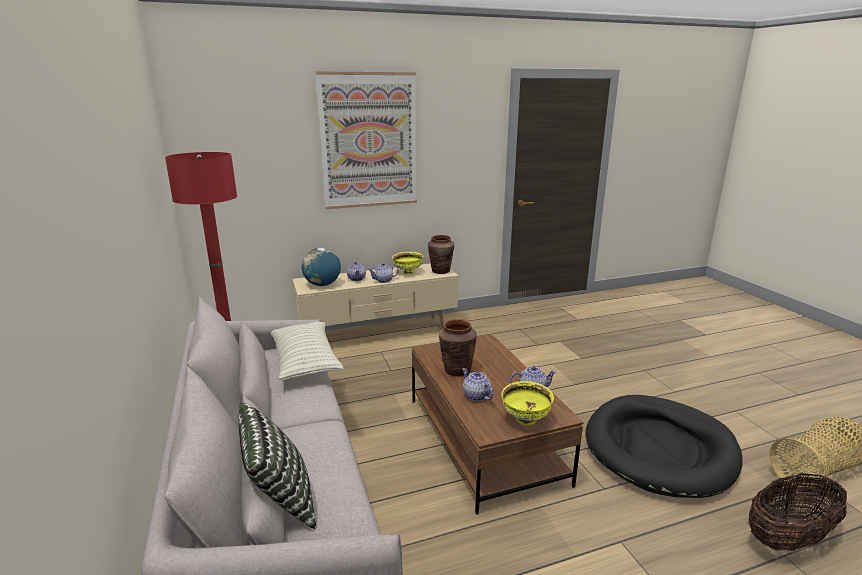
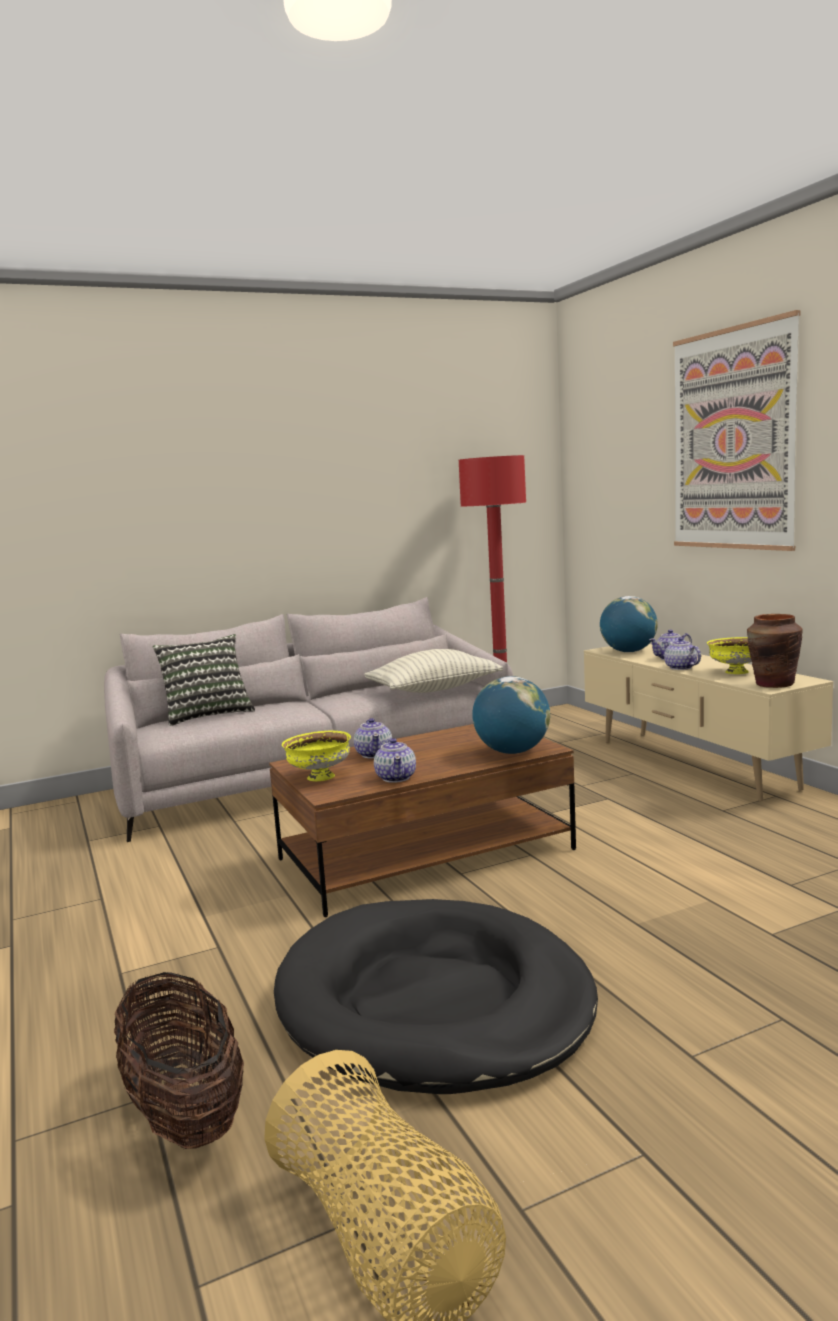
camera: 85 degrees right, 10 degrees down
(457, 370) = (440, 741): brown vase -> none
(476, 396) = (374, 754): teapot -> teapot turned 120 degrees clockwise
(490, 350) = (512, 752): none -> globe

